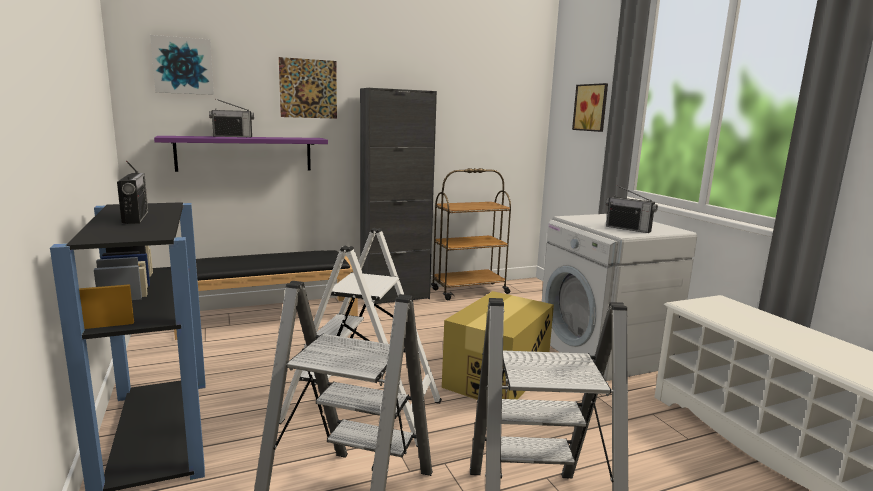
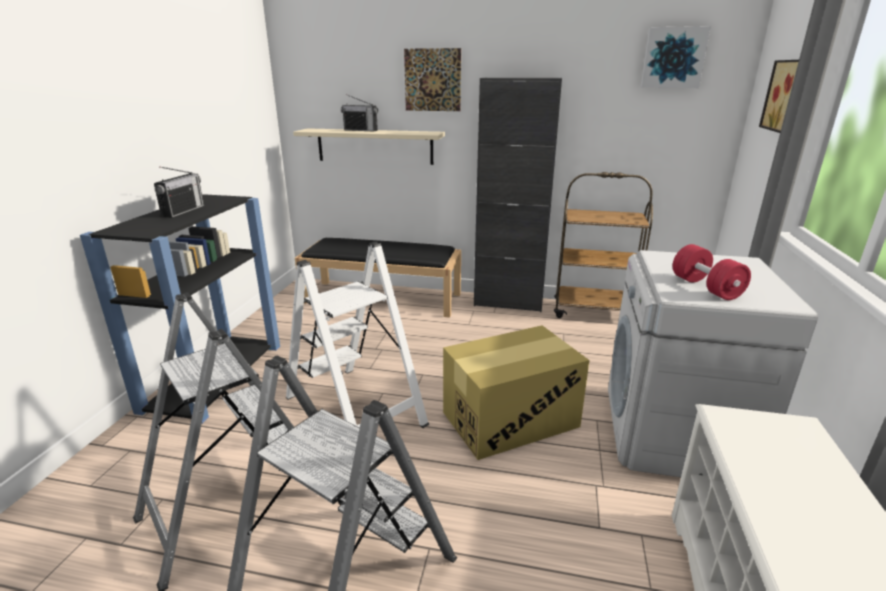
camera: 35 degrees right, 10 degrees up
(183, 66) = (324, 64): picture -> picture (673, 58)
(244, 154) = (374, 146): purple shelf -> beige shelf
(628, 229) = (706, 288): radio -> red dumbbell

